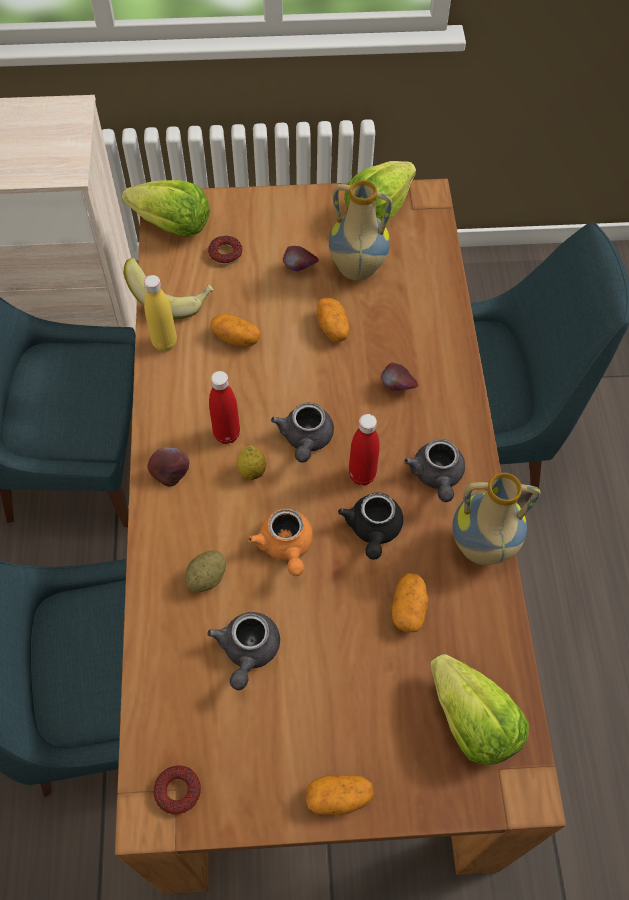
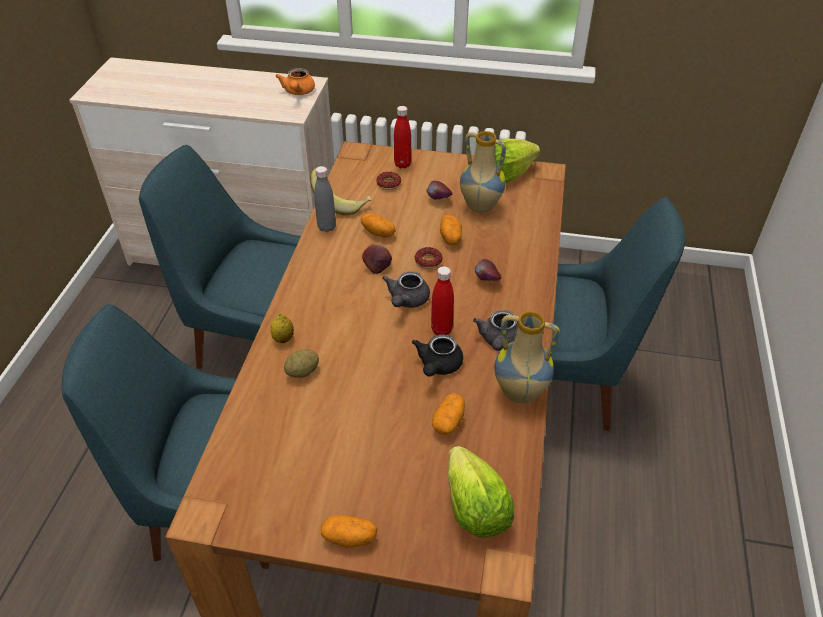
camera: 15 degrees right, 15 degrees down
(164, 342) = (326, 227): yellow bottle -> grey bottle
(171, 473) = (301, 303): apple -> apple (378, 267)
(172, 225) = (357, 163): lettuce -> none
(178, 791) = (228, 504): donut -> donut (428, 261)
(227, 434) = (350, 287): red bottle -> red bottle (402, 164)
(247, 652) = (315, 425): grey teapot -> none
(252, 471) = (360, 313): lemon -> lemon (283, 339)
(286, 547) = (368, 364): orange teapot -> orange teapot (298, 92)

